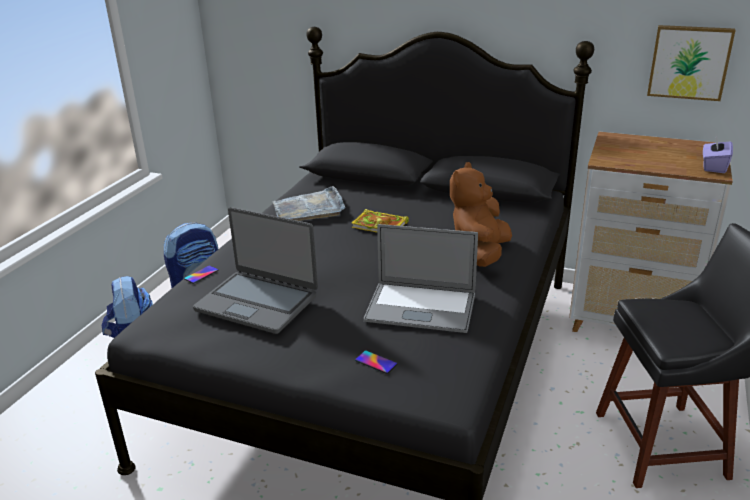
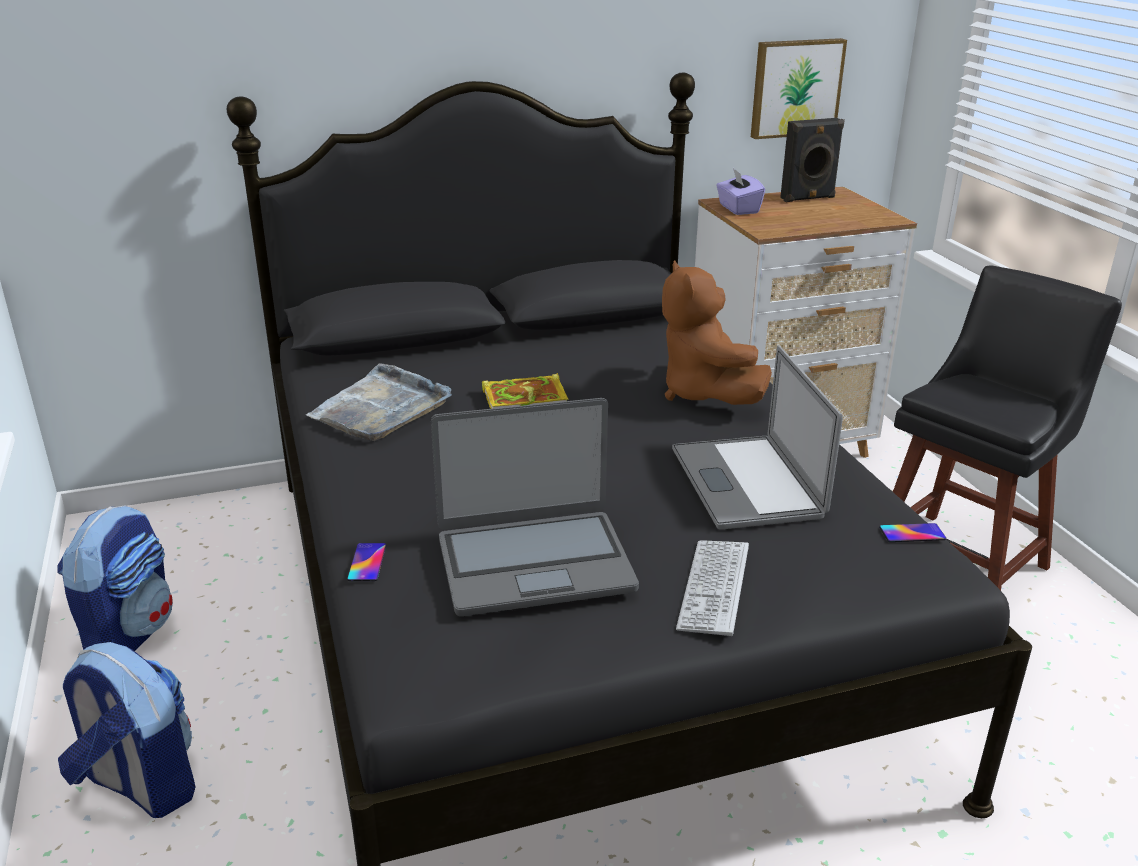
camera: 40 degrees left, 0 degrees up
(318, 350) = (714, 588): none -> keyboard
(376, 362) = (806, 569): phone -> phone (912, 533)
(420, 307) = (746, 482): laptop -> laptop turned 105 degrees clockwise
(679, 146) = (808, 198): none -> black speaker
(713, 167) = (876, 212): purple tissue box -> purple tissue box (738, 209)

